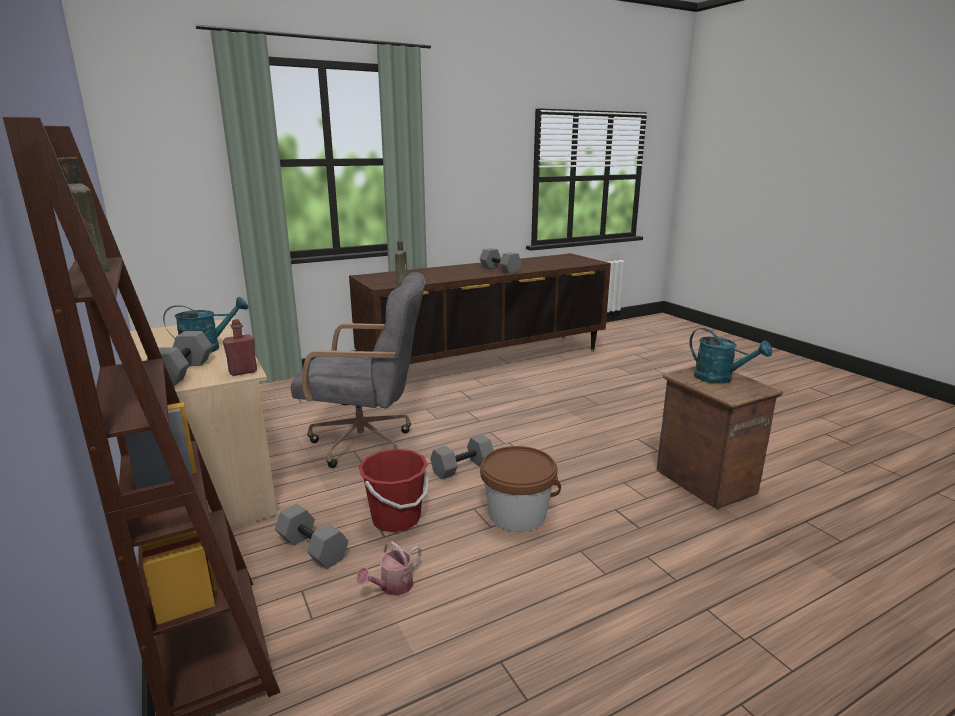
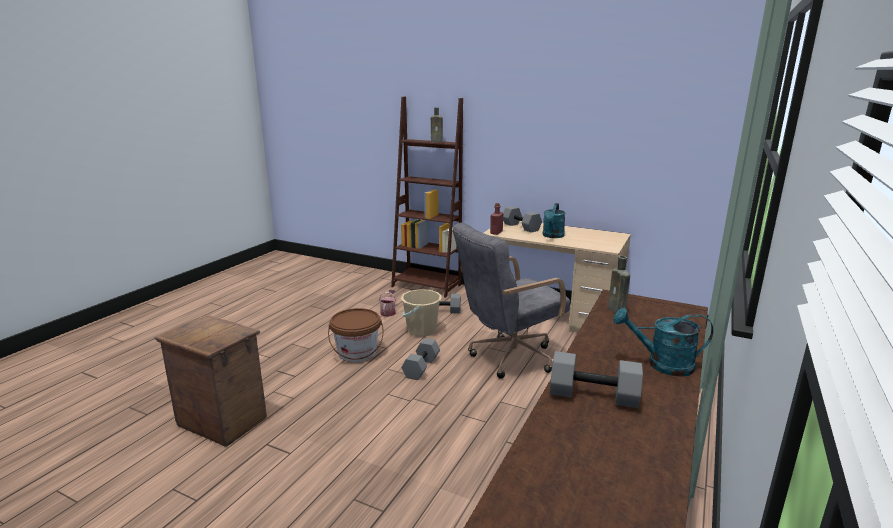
camera: 145 degrees right, 0 degrees up
(396, 519) = (421, 330): red bucket -> beige bucket
(720, 379) = (207, 333): turquoise watering can -> turquoise watering can (662, 364)

